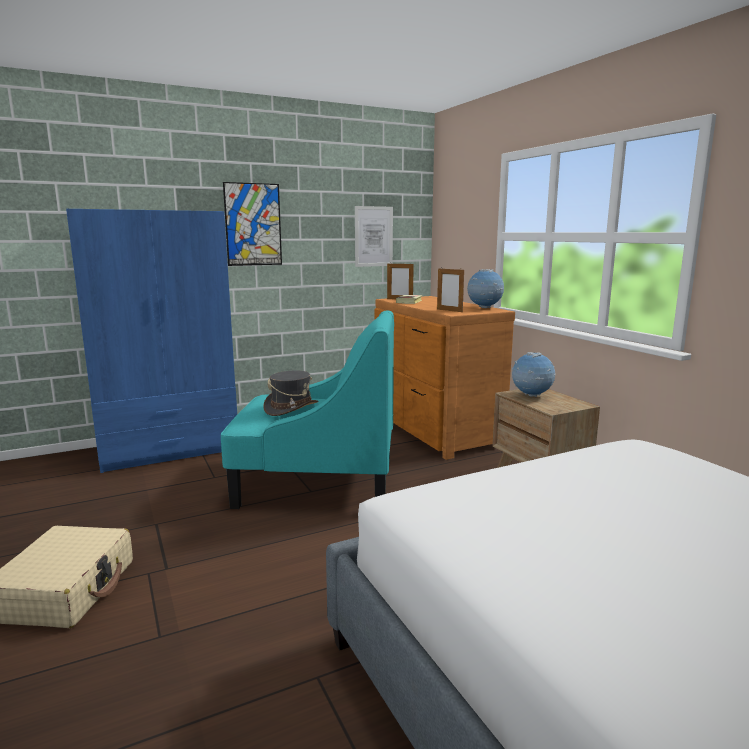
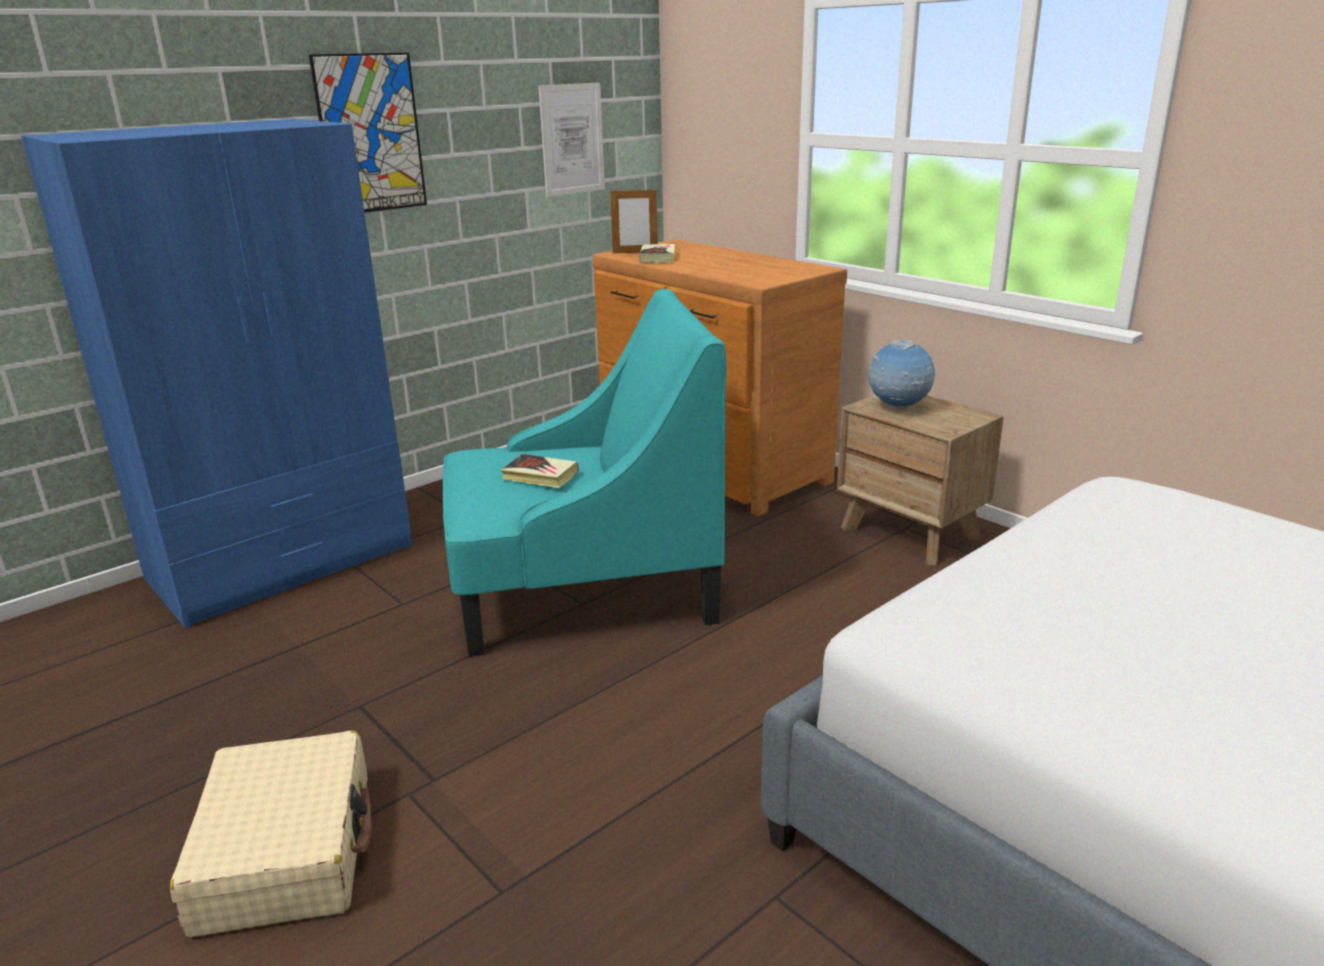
camera: 15 degrees left, 10 degrees up
(291, 408) = (540, 476): grey hat -> book
(449, 310) = (747, 276): picture frame -> none
(484, 308) = (794, 265): globe -> none

